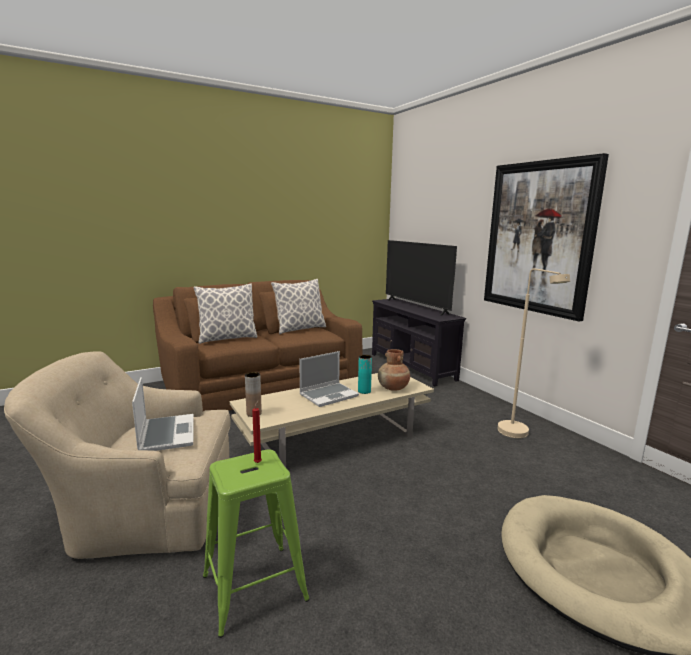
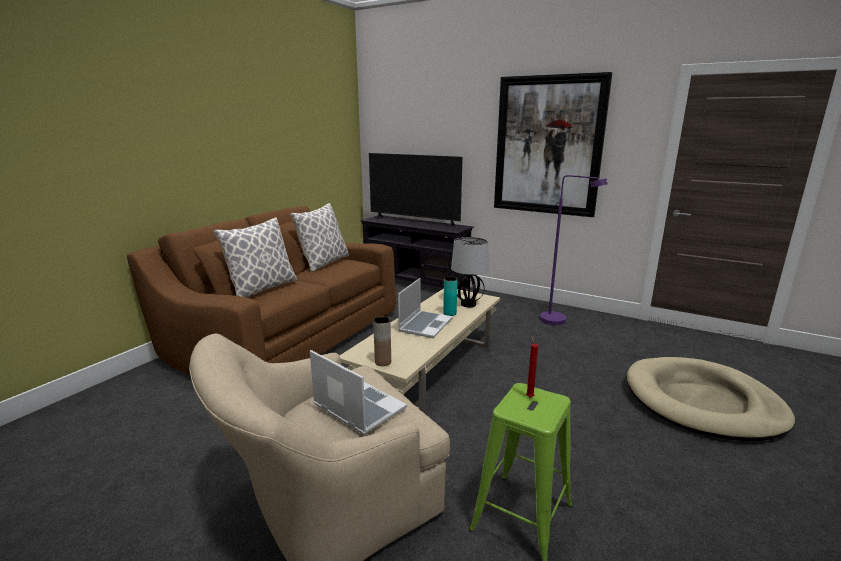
camera: 30 degrees left, 5 degrees up
(393, 388) = (468, 304): brown vase -> table lamp
(519, 435) = (560, 322): beige floor lamp -> purple floor lamp

